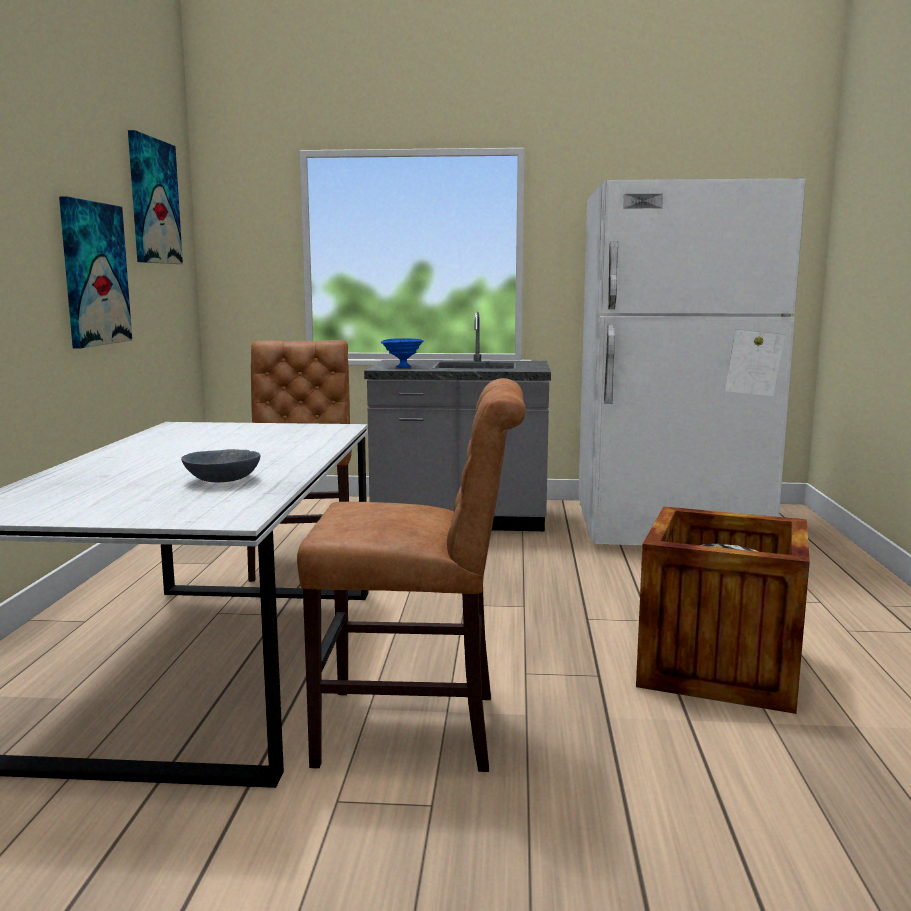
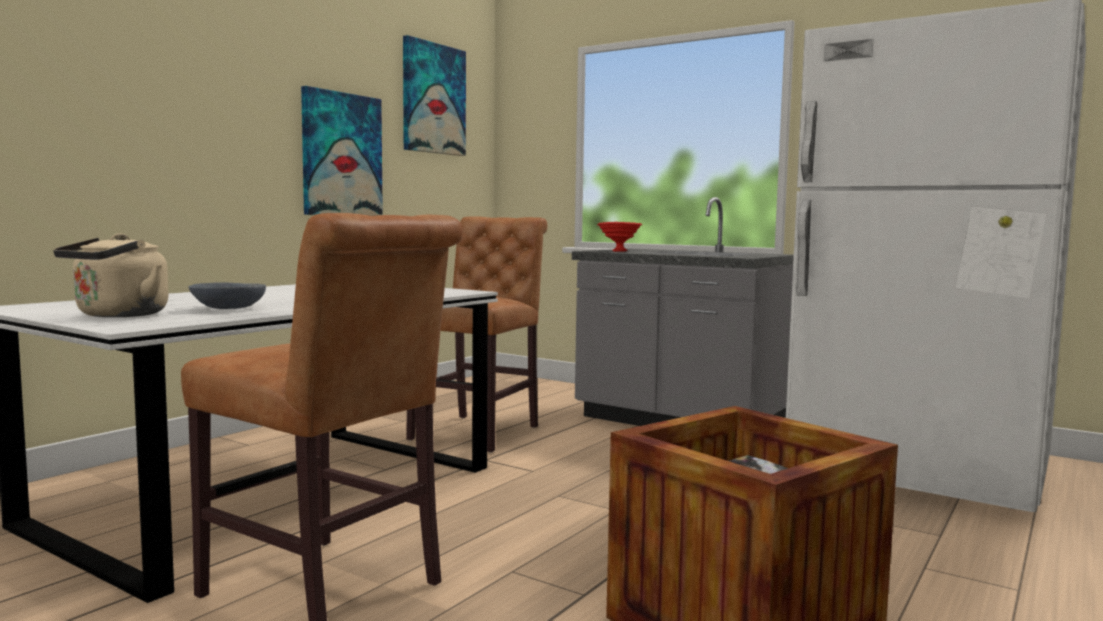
camera: 30 degrees right, 5 degrees down
(154, 506) = (118, 315): none -> beige kettle
(402, 367) = (618, 251): blue bowl -> red bowl

